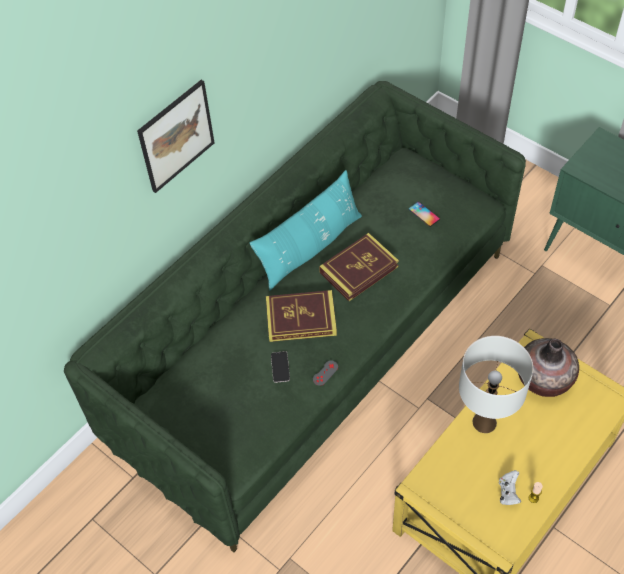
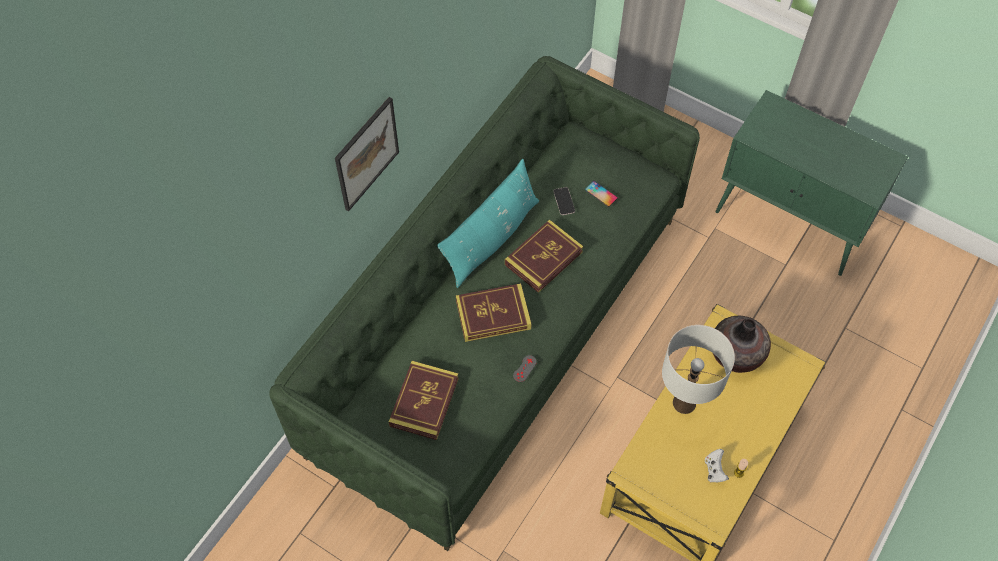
camera: 10 degrees left, 5 degrees up
(220, 396) = (424, 402): none -> book
(280, 367) = (479, 367): phone -> phone (564, 201)

